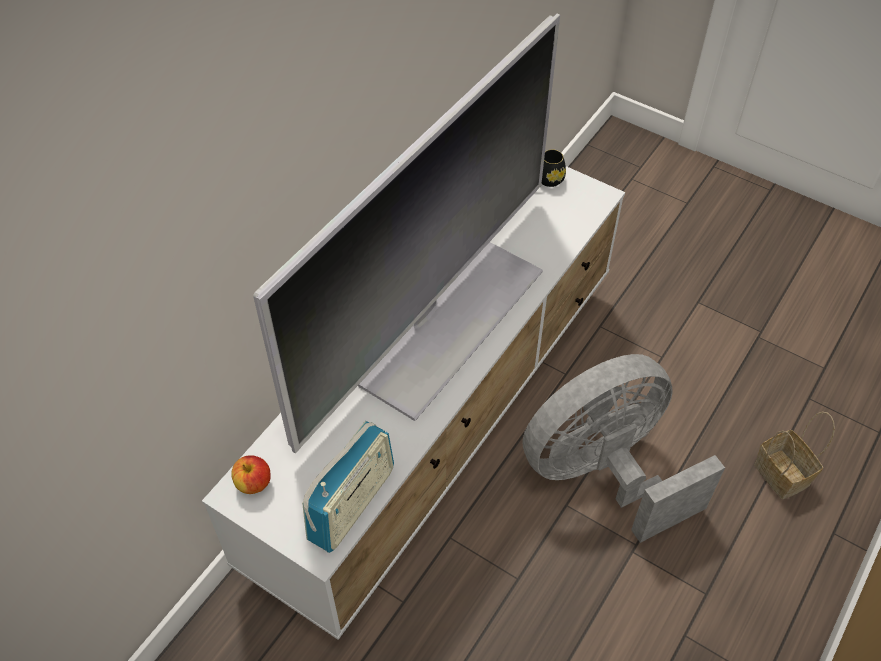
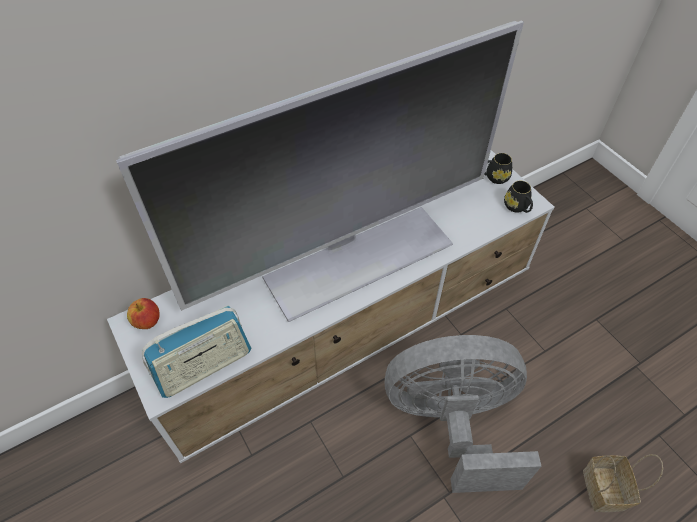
camera: 25 degrees right, 0 degrees up
(588, 206) = (517, 207): none -> black mug

